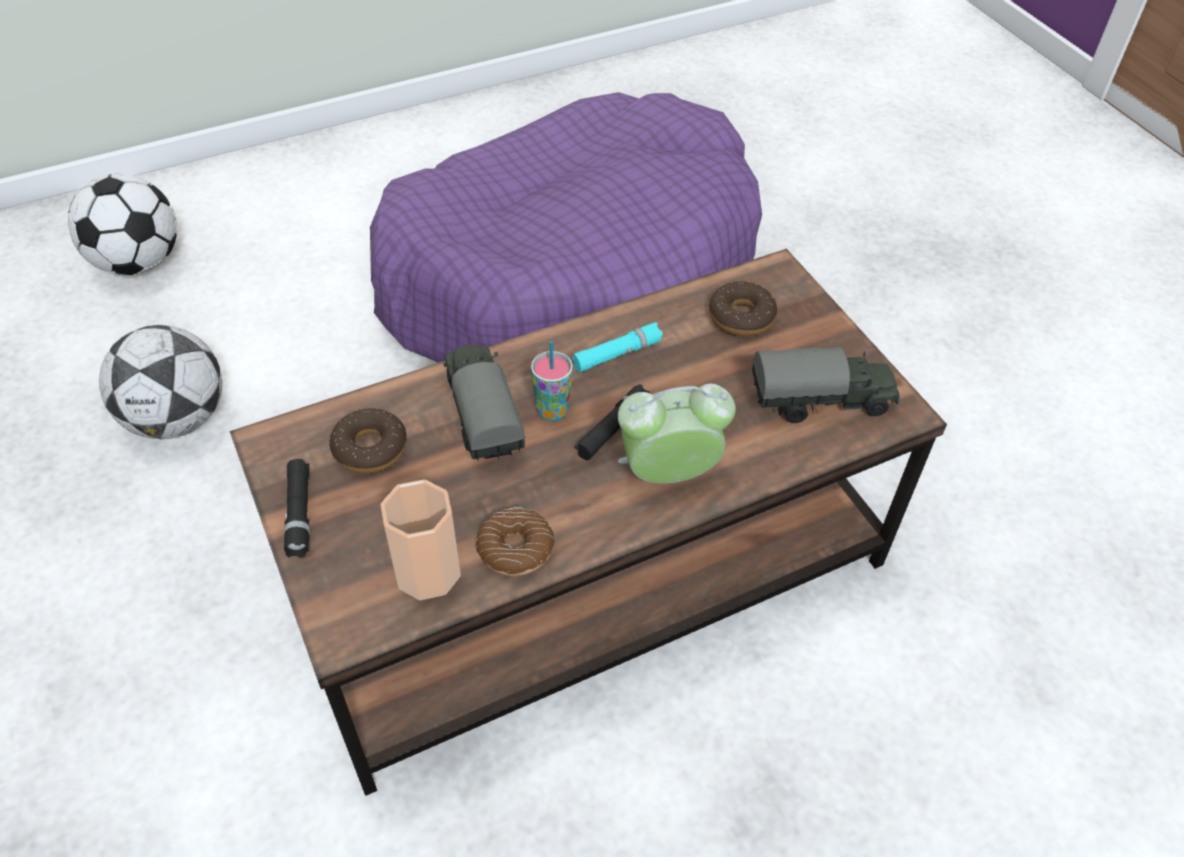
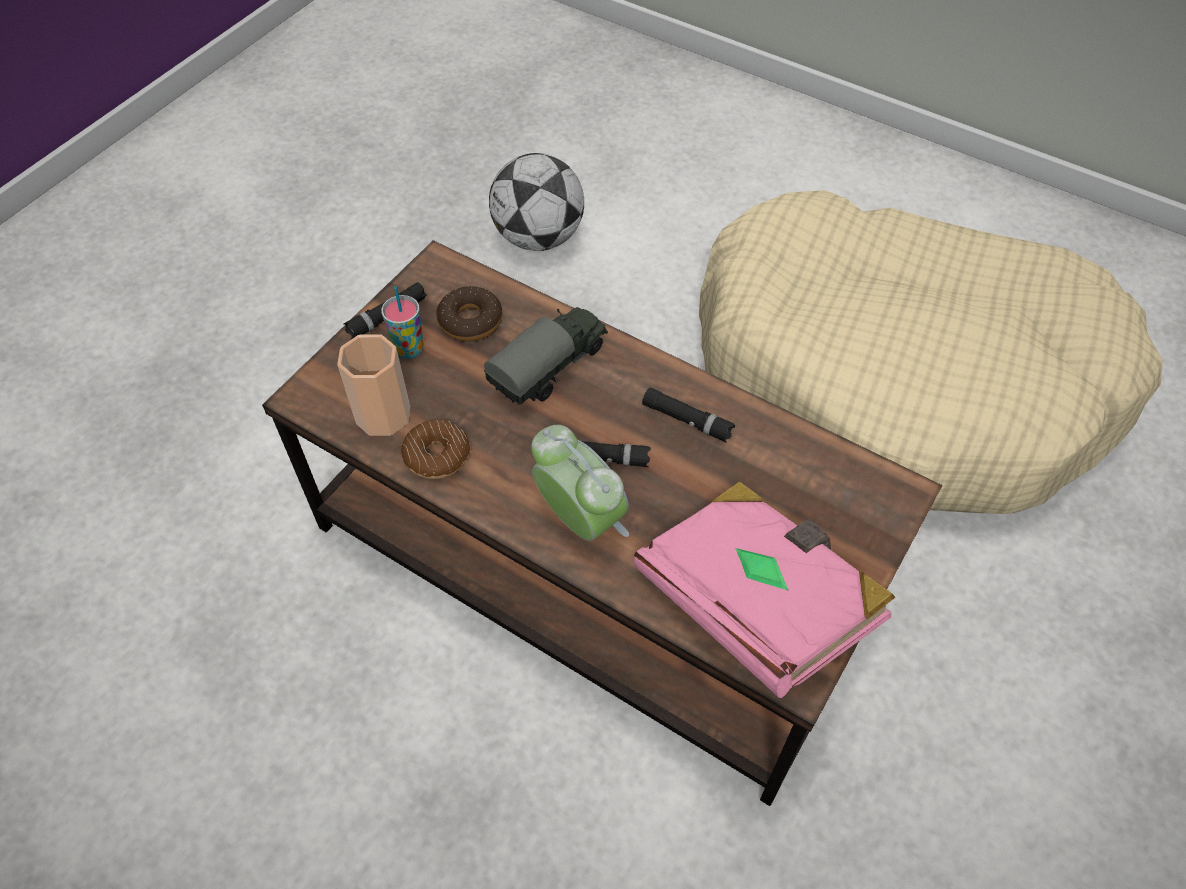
camera: 60 degrees right, 5 degrees up
(138, 263) = (655, 126): football -> none
(552, 411) = (589, 408): cup -> cup (409, 349)
(571, 273) = (899, 381): purple dog bed -> beige dog bed
(617, 354) = (687, 420): turquoise flashlight -> black flashlight
(741, 317) = (811, 489): donut -> none
(822, 402) = (755, 601): toy truck -> pink book

